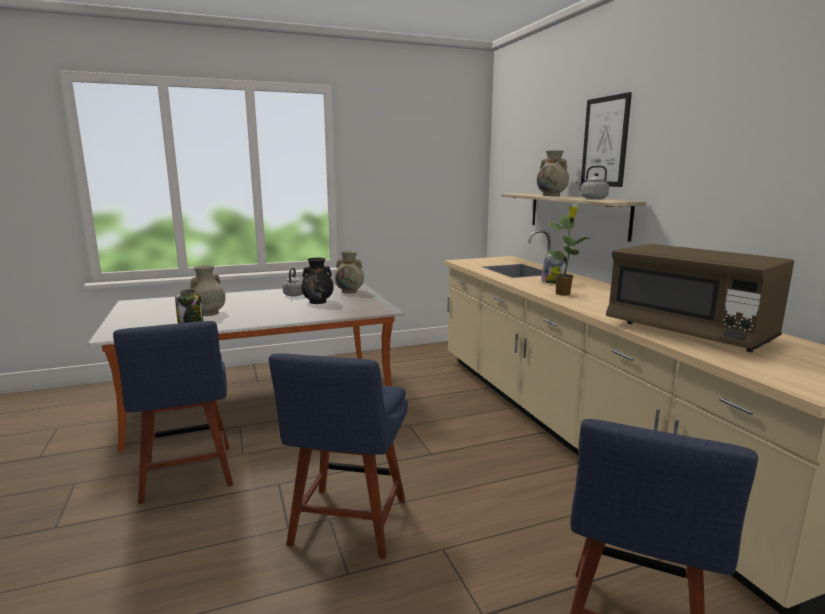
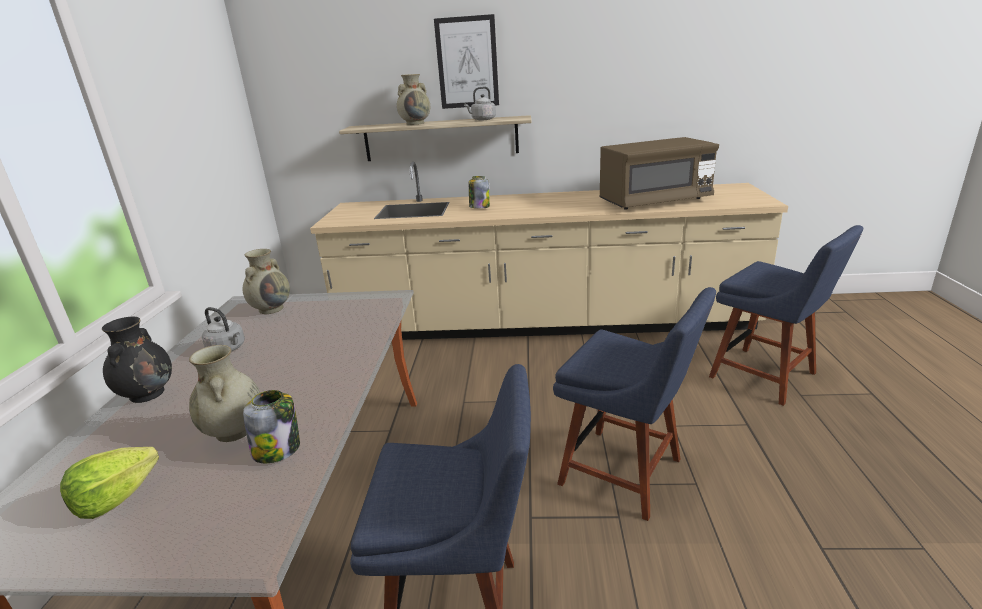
camera: 65 degrees left, 10 degrees up
(159, 310) = (116, 498): none -> lettuce
(318, 302) = (295, 333): black vase -> black vase (148, 393)
(563, 294) = (524, 210): potted plant -> none

